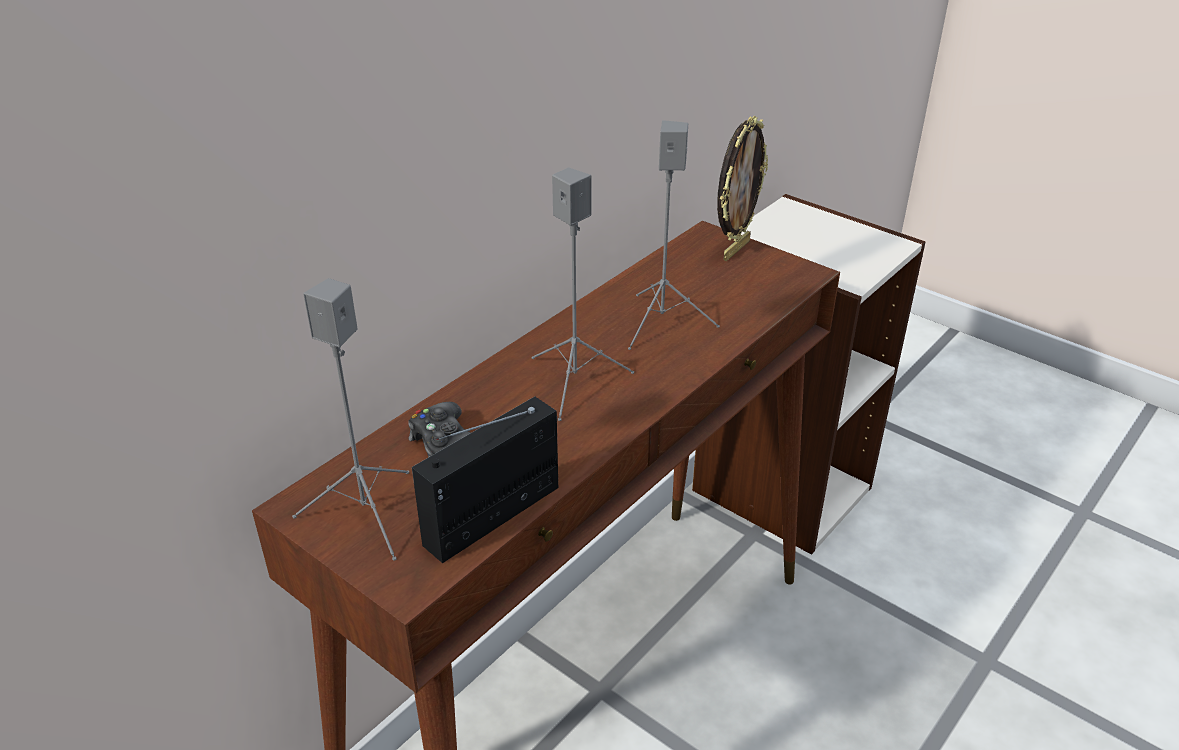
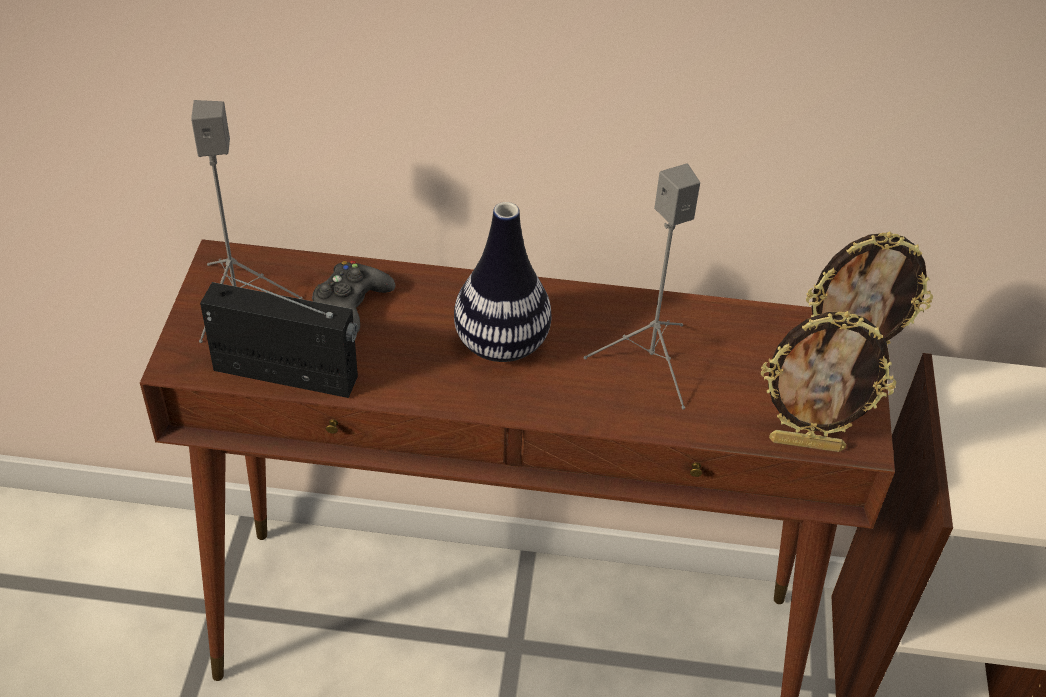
camera: 55 degrees right, 10 degrees up
(576, 382) = (502, 344): grey speaker -> vase
(791, 292) = (806, 443): none -> picture frame

